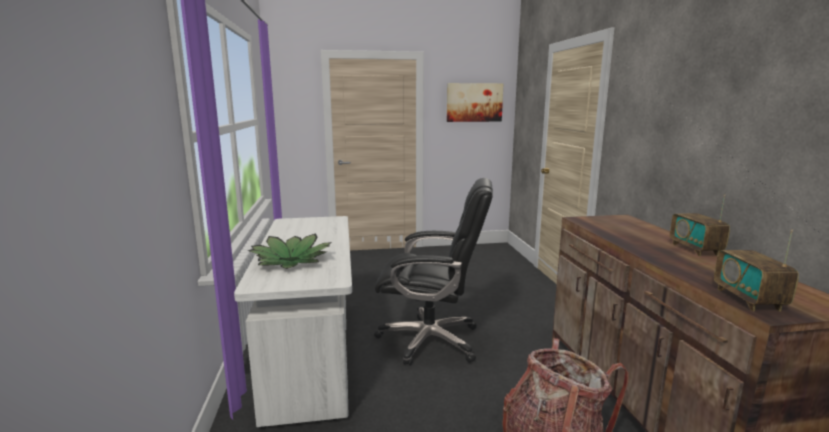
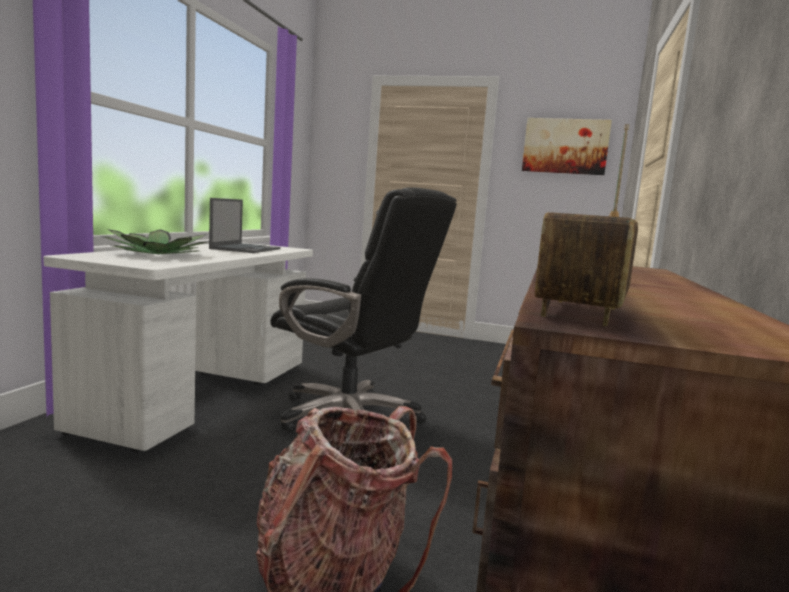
camera: 25 degrees right, 5 degrees down
(313, 230) = (246, 249): none -> laptop
(695, 249) = (674, 289): radio -> none

